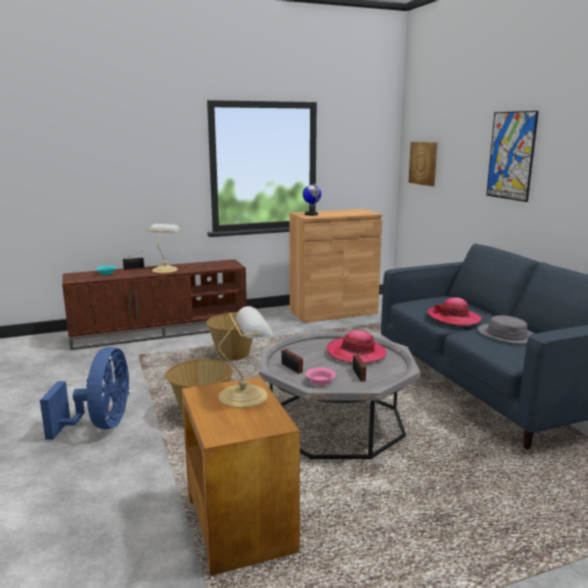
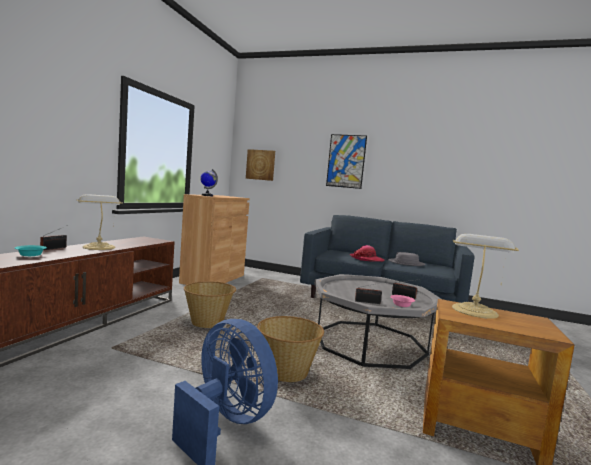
camera: 50 degrees left, 10 degrees down
(356, 353) = (369, 286): hat -> none

